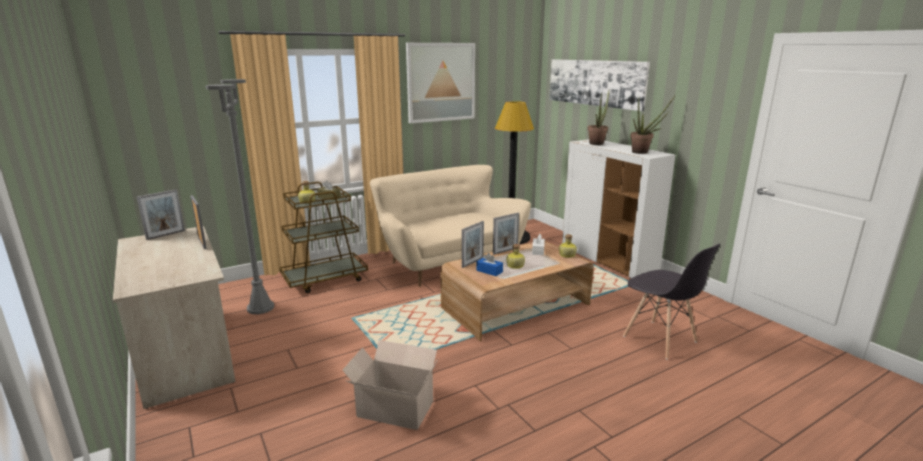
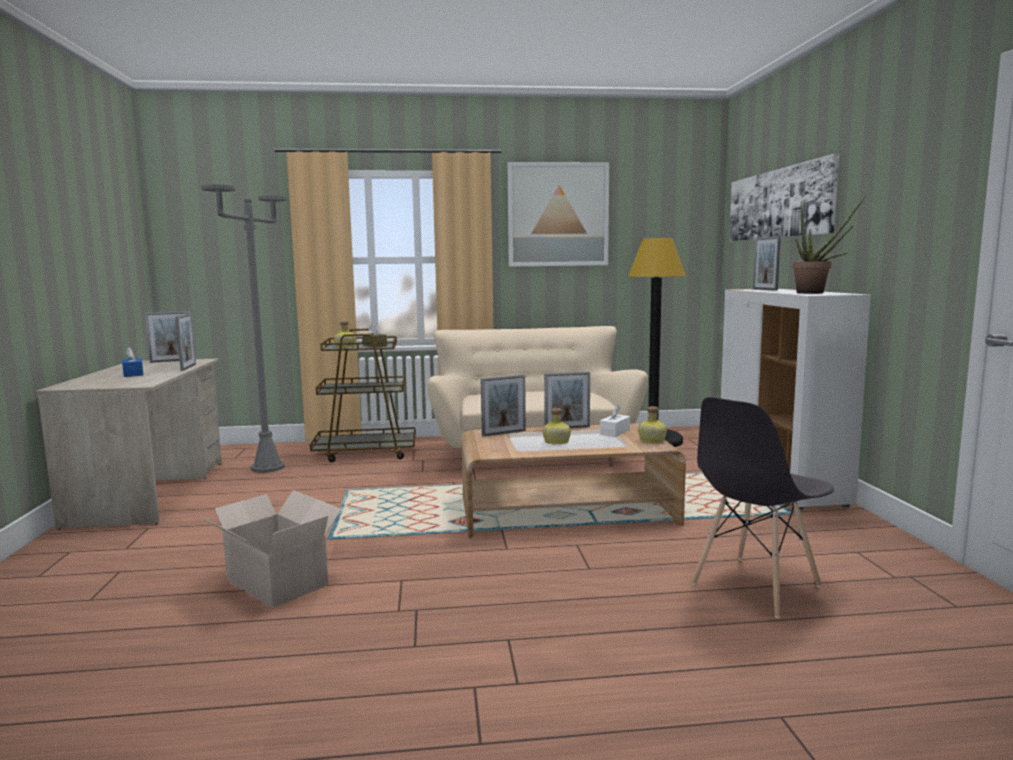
camera: 25 degrees right, 10 degrees down
(489, 271) = (512, 443): blue tissue box -> blue tissue box (133, 374)
(597, 143) = (764, 289): potted plant -> picture frame
(660, 339) = (755, 586): grey chair -> grey chair turned 60 degrees clockwise

